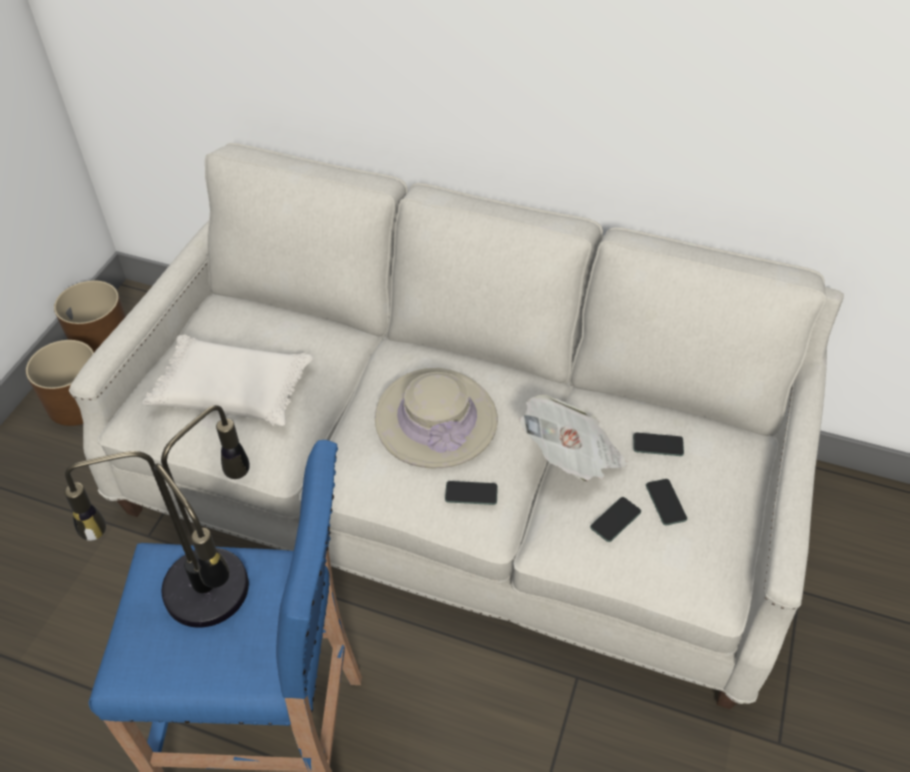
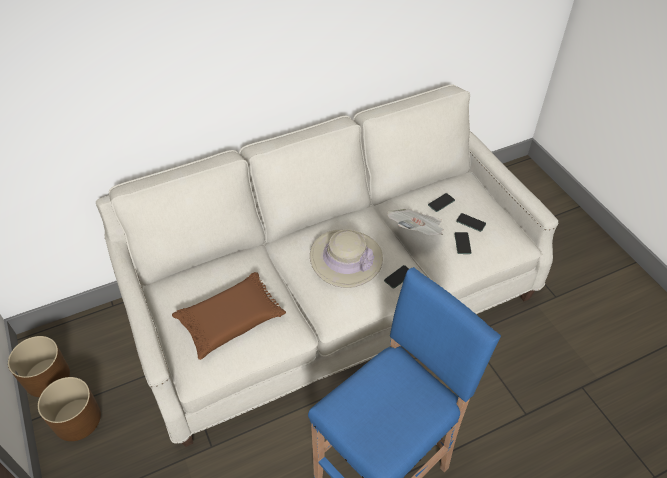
camera: 45 degrees left, 0 degrees up
(206, 590) = (372, 397): table lamp -> none
(231, 387) = (230, 318): white pillow -> brown pillow

